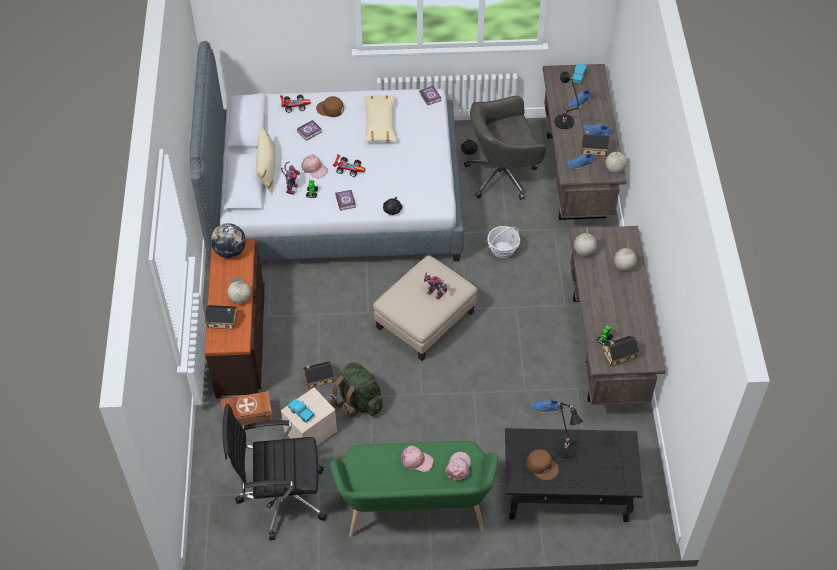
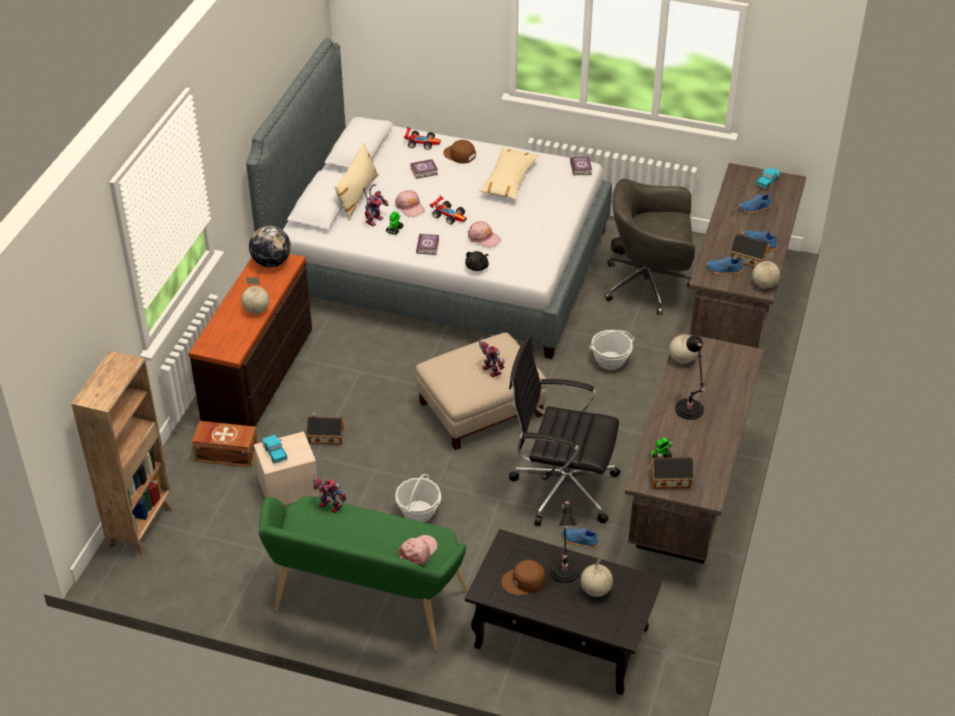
camera: 20 degrees right, 10 degrees down
(212, 500) = (142, 526): none -> brown bookcase
(223, 321) = (226, 327): toy house -> none
(280, 497) = (218, 545): black office chair -> black office chair (561, 488)
(359, 401) = (360, 471): green backpack -> none
(373, 450) = (328, 506): none -> toy robot
(416, 460) = (372, 530): pink cap -> pink cap (483, 238)
(418, 421) = (418, 511): none -> basket
(542, 465) = (524, 581): brown cap -> brown cap turned 105 degrees clockwise
(565, 123) = (726, 225): black table lamp -> black table lamp (689, 411)
(623, 266) = (724, 387): globe -> globe (595, 590)

